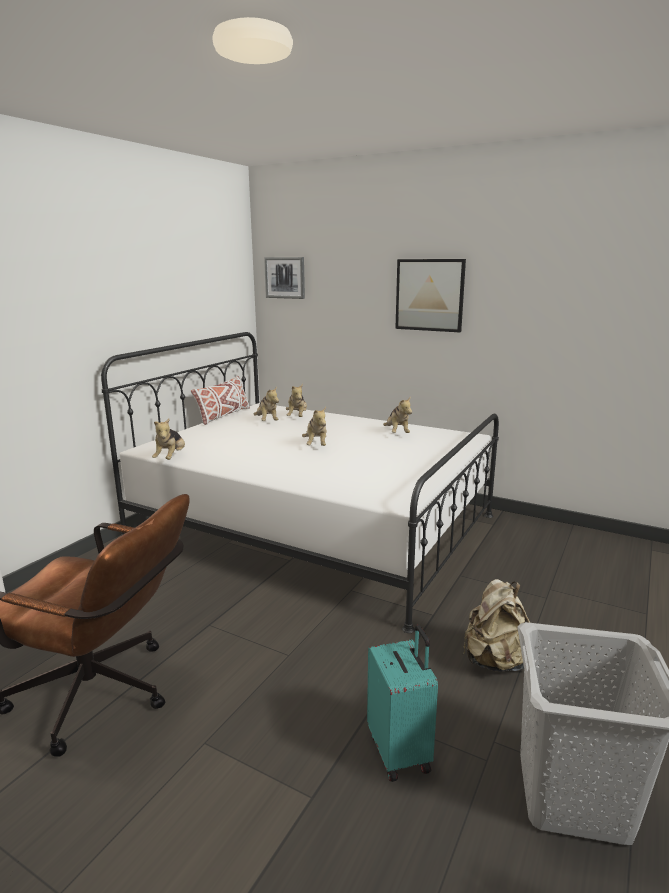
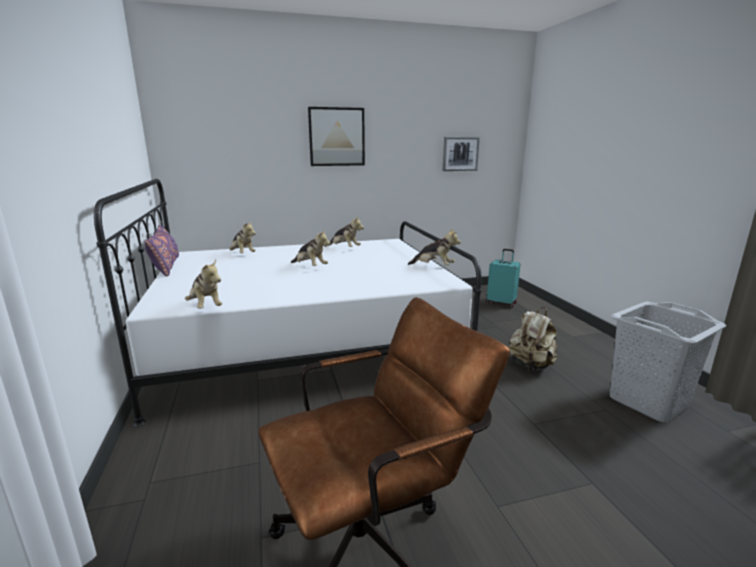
camera: 45 degrees left, 0 degrees up
(223, 416) = (166, 267): white pillow -> purple pillow
(267, 421) = (223, 262): plush toy -> plush toy (434, 267)
(285, 277) = (186, 122): picture -> picture (460, 154)
(400, 751) = (577, 431): turquoise suitcase -> turquoise suitcase (501, 303)

